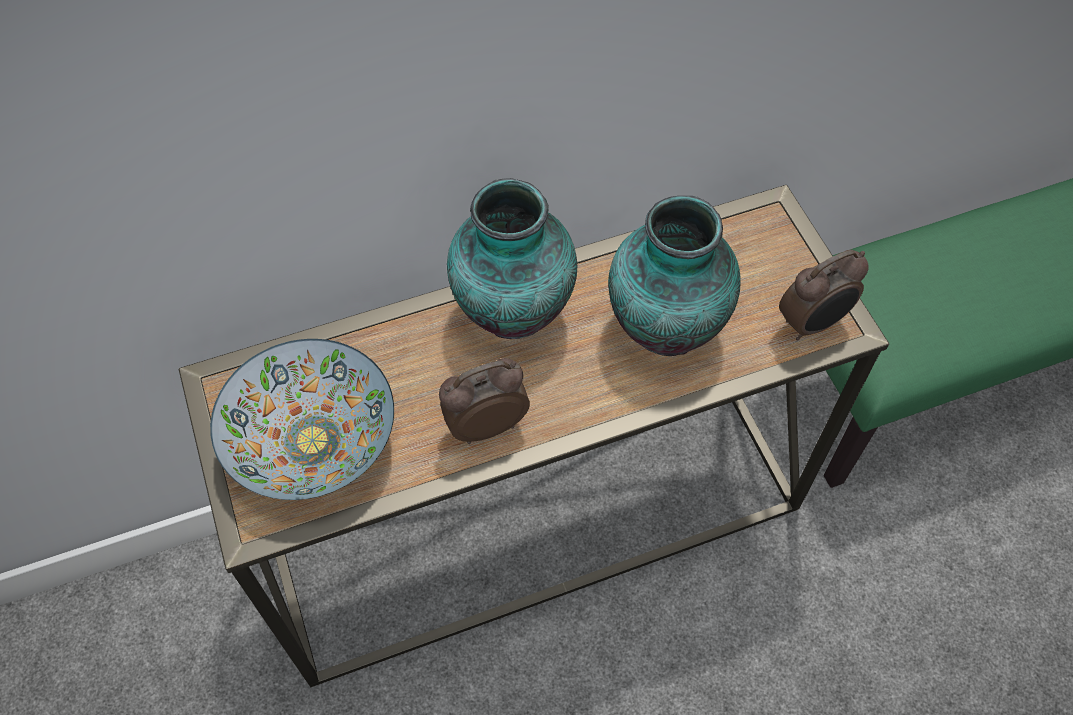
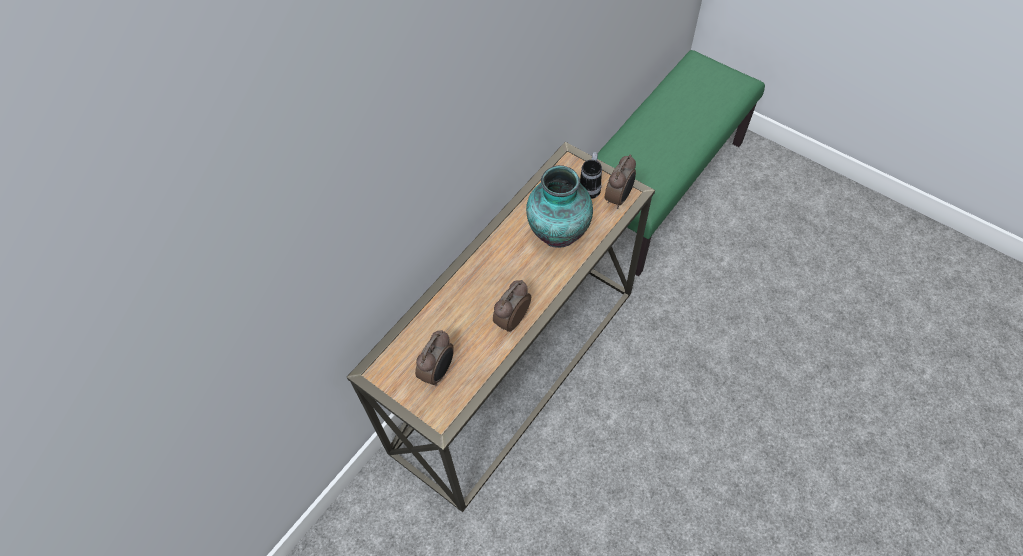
camera: 30 degrees left, 0 degrees up
(313, 440) = (438, 371): bowl -> alarm clock
(511, 310) = (485, 263): vase -> none
(776, 280) = (590, 187): none -> mug

